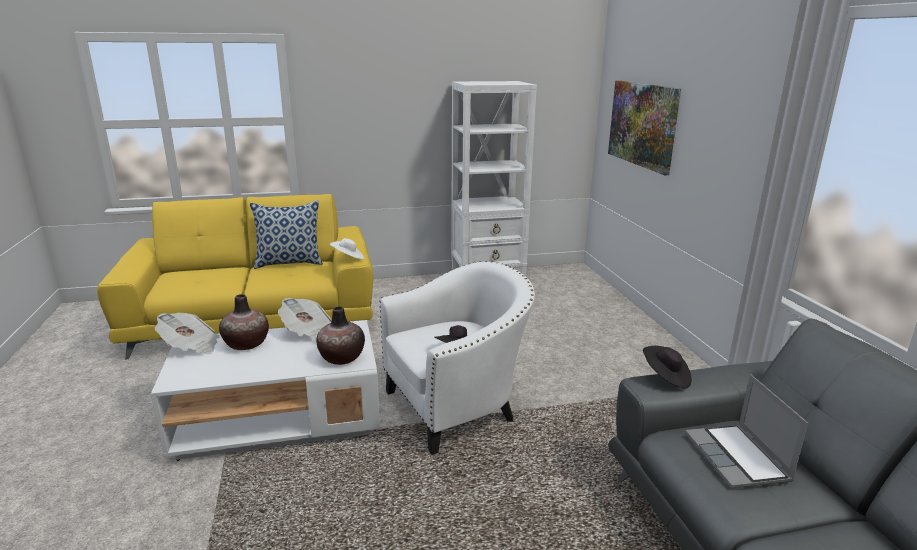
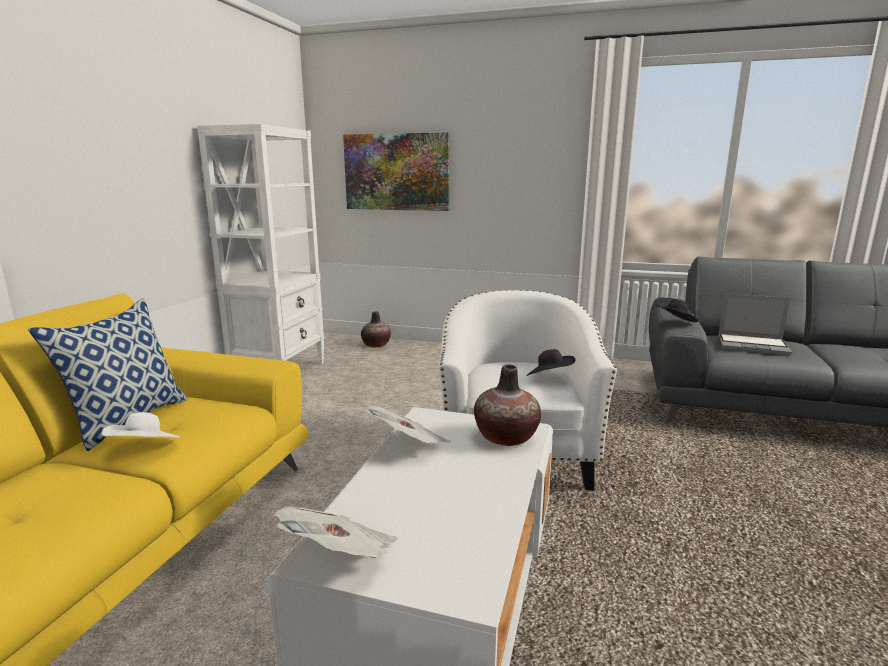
camera: 60 degrees left, 5 degrees down
(246, 344) = (393, 498): vase -> vase (376, 345)
(348, 258) = (256, 366): white hat -> white hat (145, 449)

